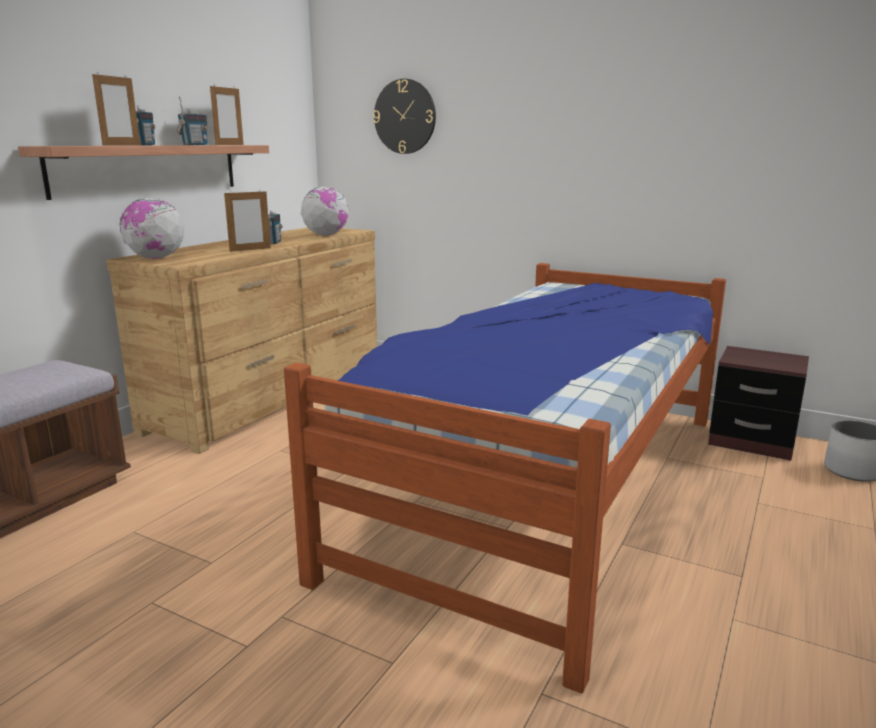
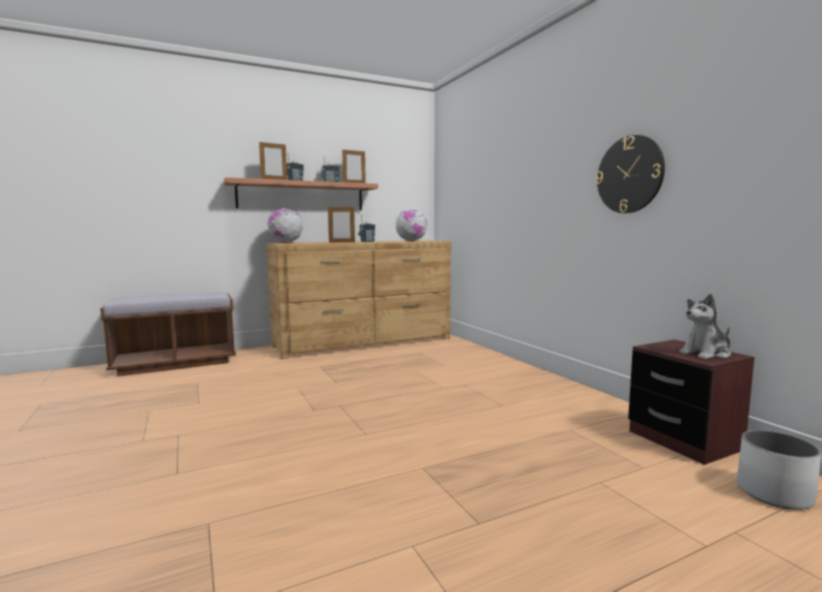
camera: 35 degrees right, 10 degrees down
(405, 116) = (472, 162): wall clock -> wall clock (629, 174)
(546, 485) = (436, 420): bed -> none
(779, 360) = (706, 354): none -> plush toy

